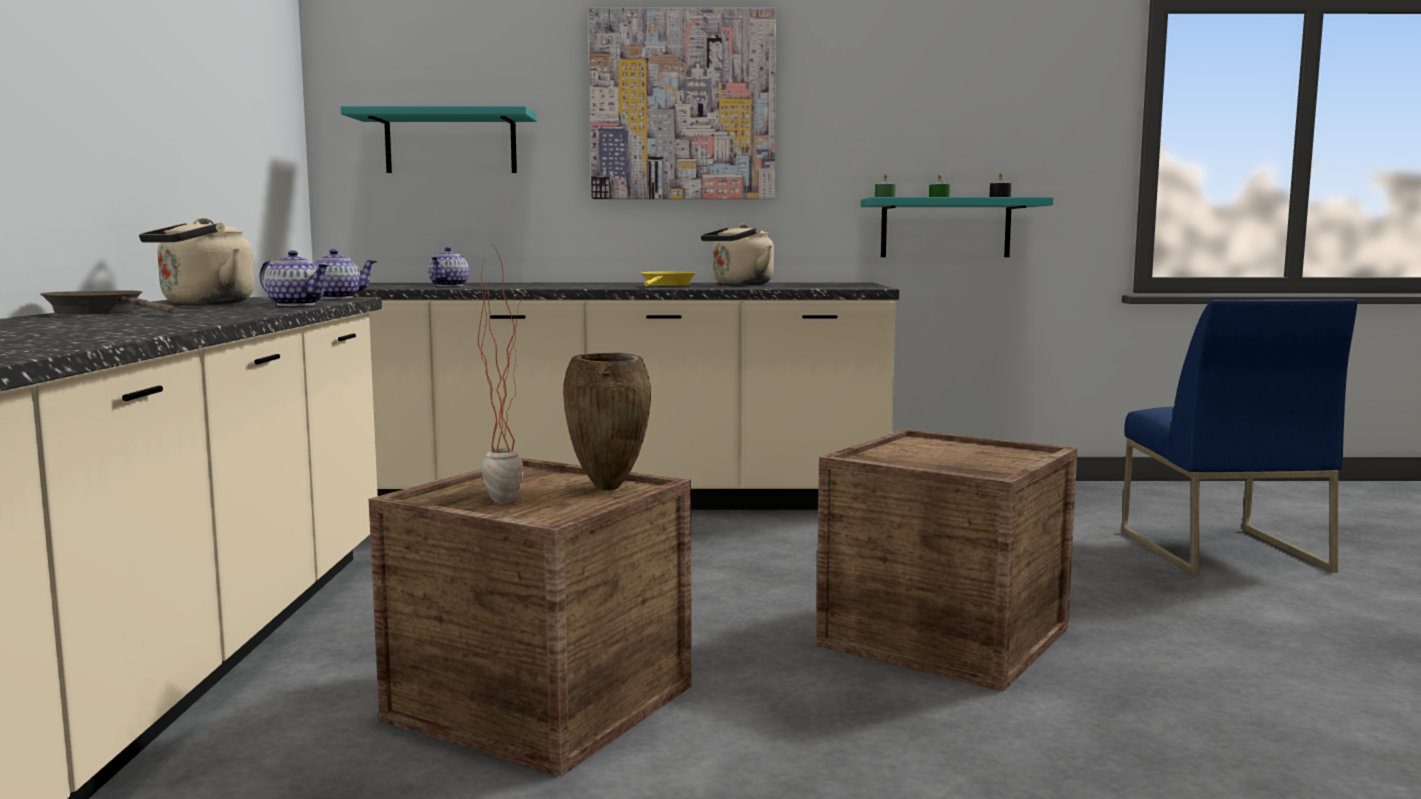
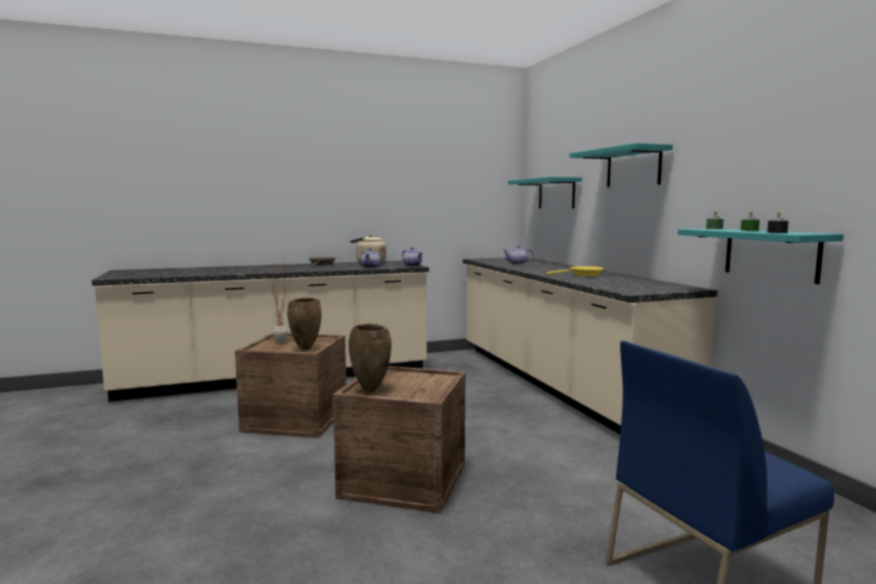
camera: 70 degrees right, 0 degrees up
(682, 105) = (633, 168): picture -> turquoise shelf
(739, 284) = (617, 279): beige kettle -> none
(979, 470) = (371, 390): none -> brown vase

